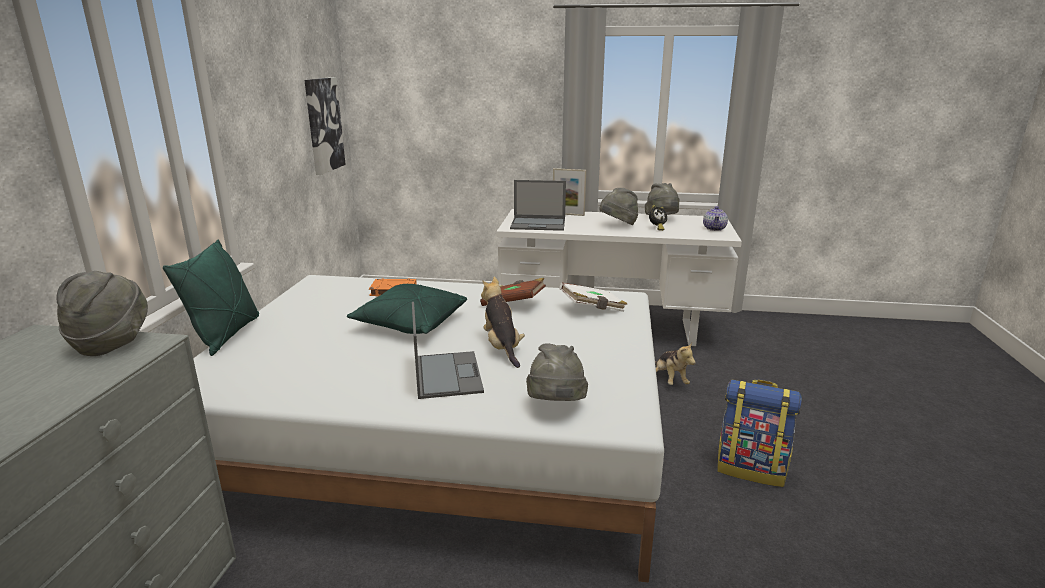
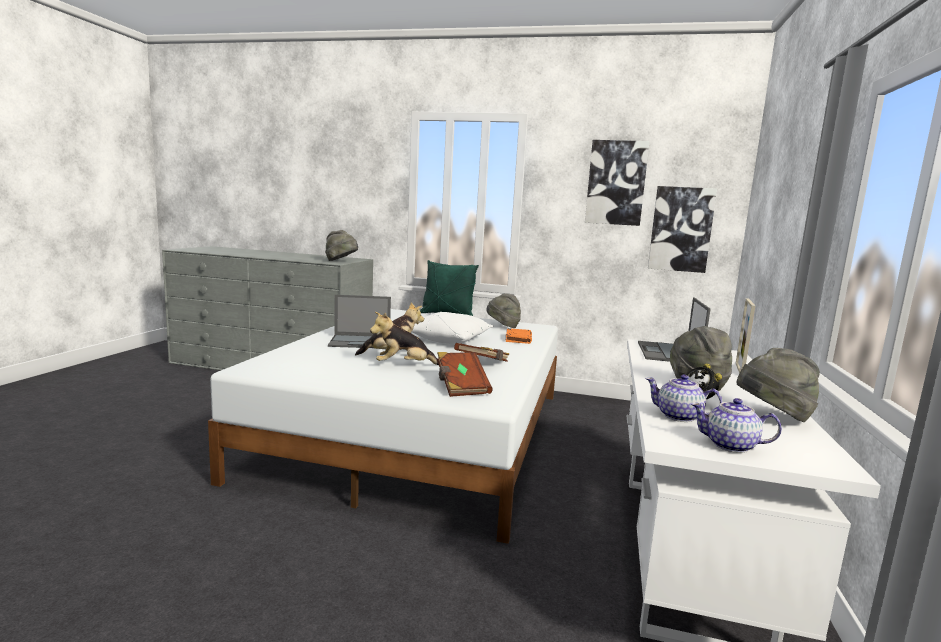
camera: 95 degrees right, 10 degrees down
(280, 80) = (616, 183): none -> picture
(410, 323) = (449, 339): green pillow -> white pillow
(555, 406) = (291, 357): grey hat -> grey hat (503, 326)
(592, 309) = (461, 386): white book -> brown book
(669, 380) = (513, 572): plush toy -> plush toy (404, 366)
(684, 232) = (679, 416): none -> teapot
(751, 469) = (288, 581): backpack -> none

